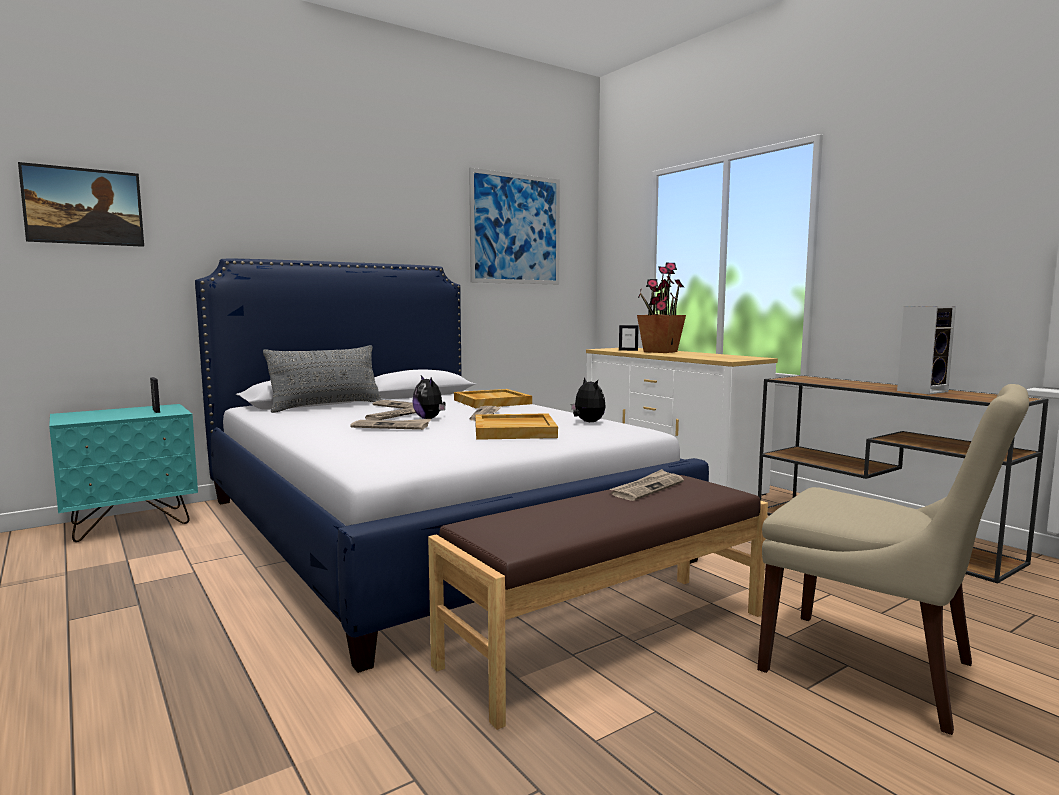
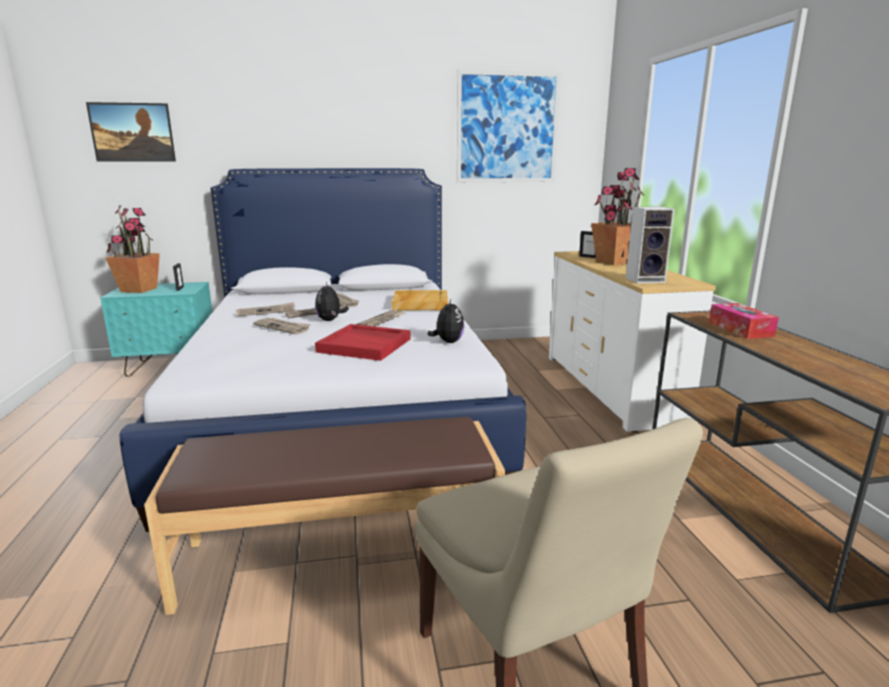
camera: 25 degrees right, 10 degrees up
(93, 415) = (139, 289): none -> potted plant
(326, 406) = (291, 295): grey pillow -> none
(515, 430) = (365, 345): beige tray -> red tray
(647, 488) = (404, 429): newspaper -> newspaper (266, 311)
(837, 382) = (740, 329): none -> tissue box
(922, 391) = (816, 360): speaker -> speaker (646, 280)

